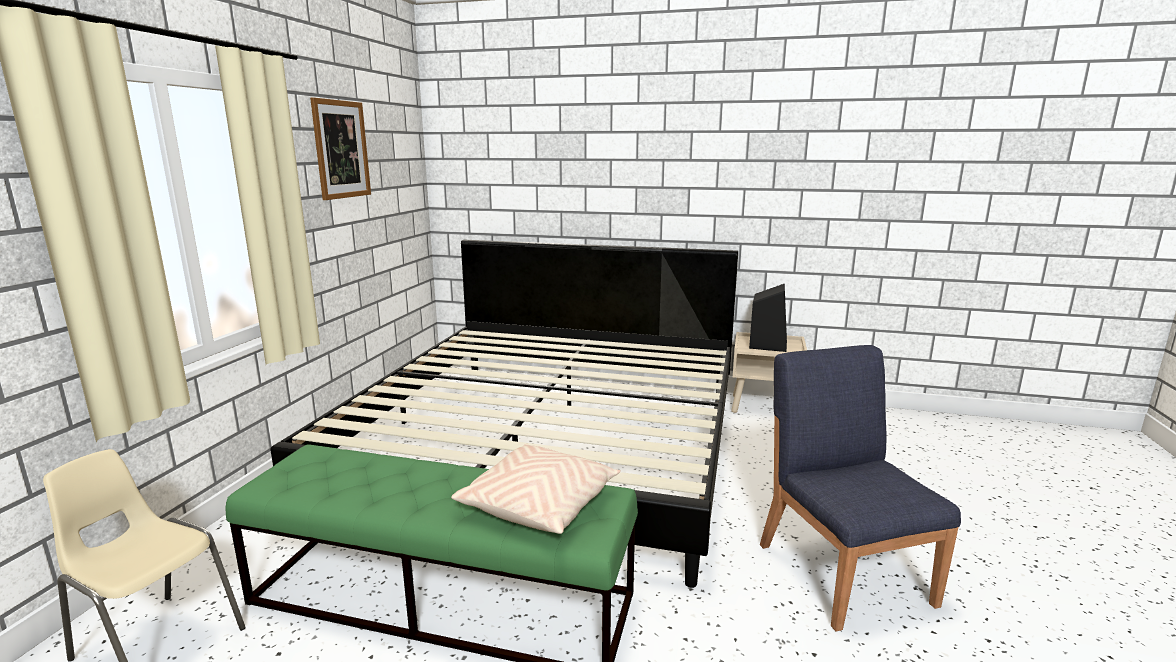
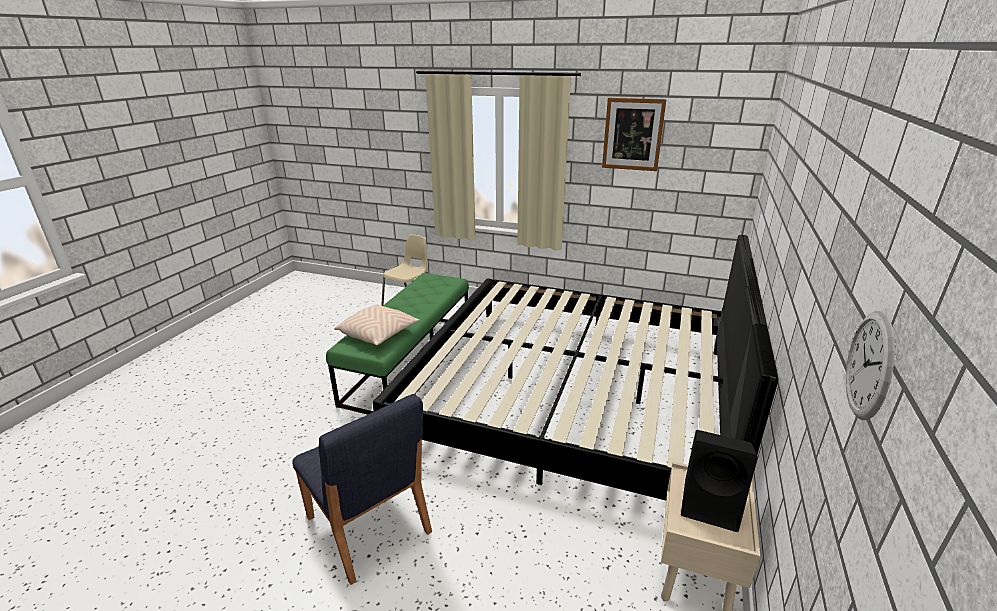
camera: 95 degrees right, 10 degrees up
(843, 572) = (368, 526): blue chair -> blue chair turned 60 degrees clockwise
(867, 169) = (869, 365): none -> wall clock

